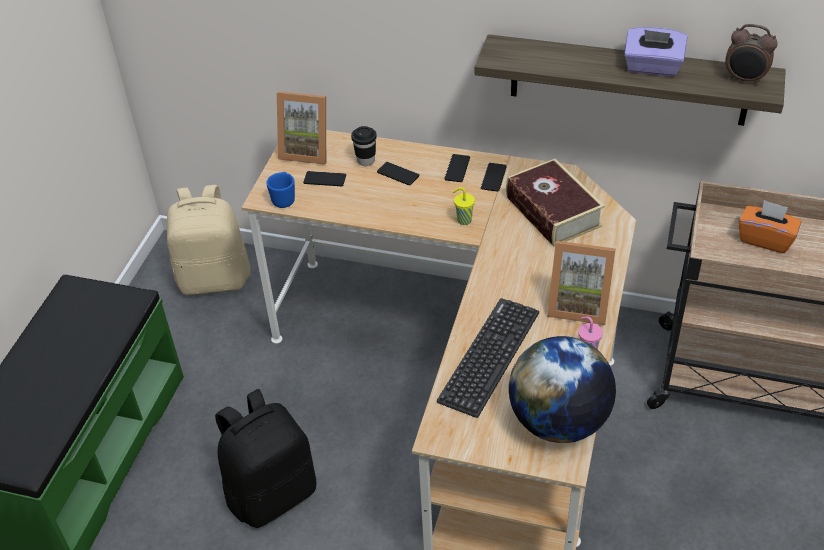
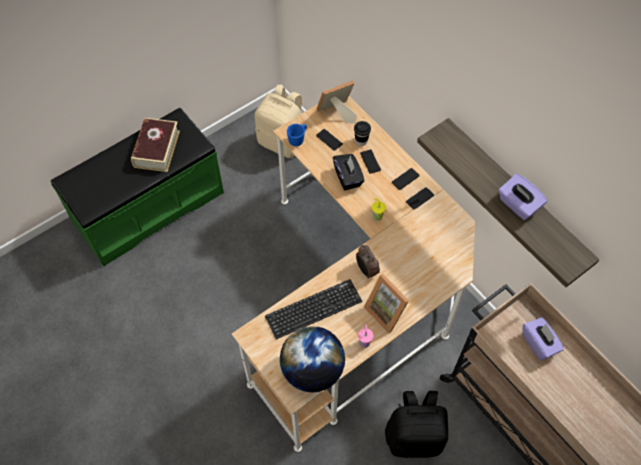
camera: 35 degrees right, 15 degrees up
(272, 493) = (215, 287): black backpack -> black backpack (414, 436)
(307, 150) = (336, 113): picture frame -> picture frame turned 105 degrees clockwise
(388, 203) = (348, 177): none -> black tissue box
(553, 211) = (430, 243): book -> book (157, 149)
(744, 80) = (564, 251): alarm clock -> alarm clock (366, 270)
(765, 239) = (539, 343): orange tissue box -> purple tissue box

